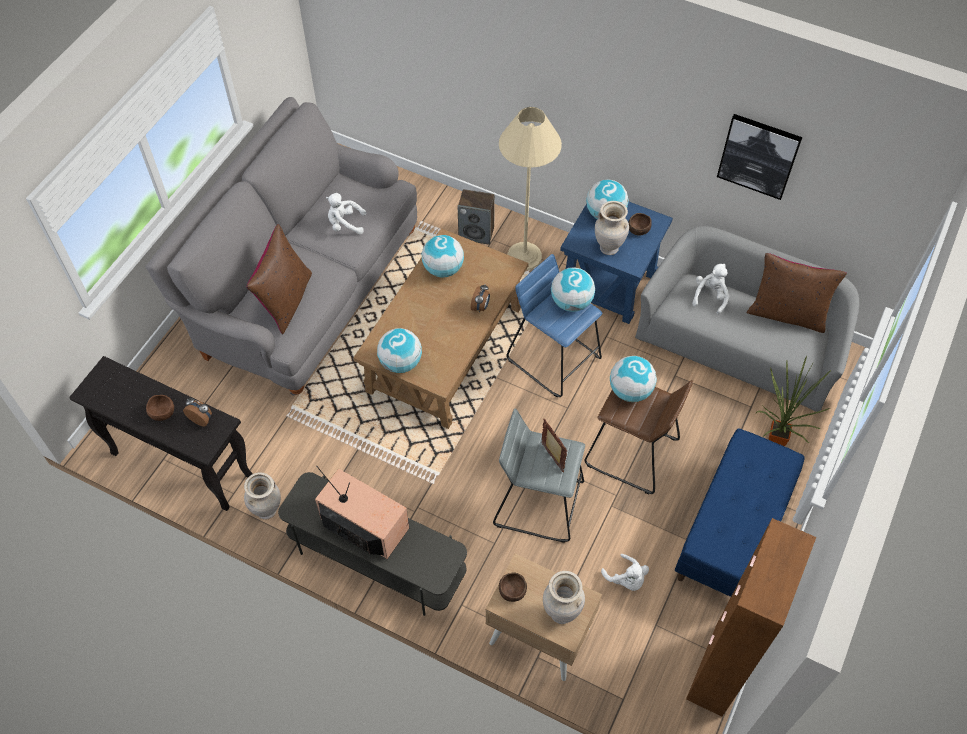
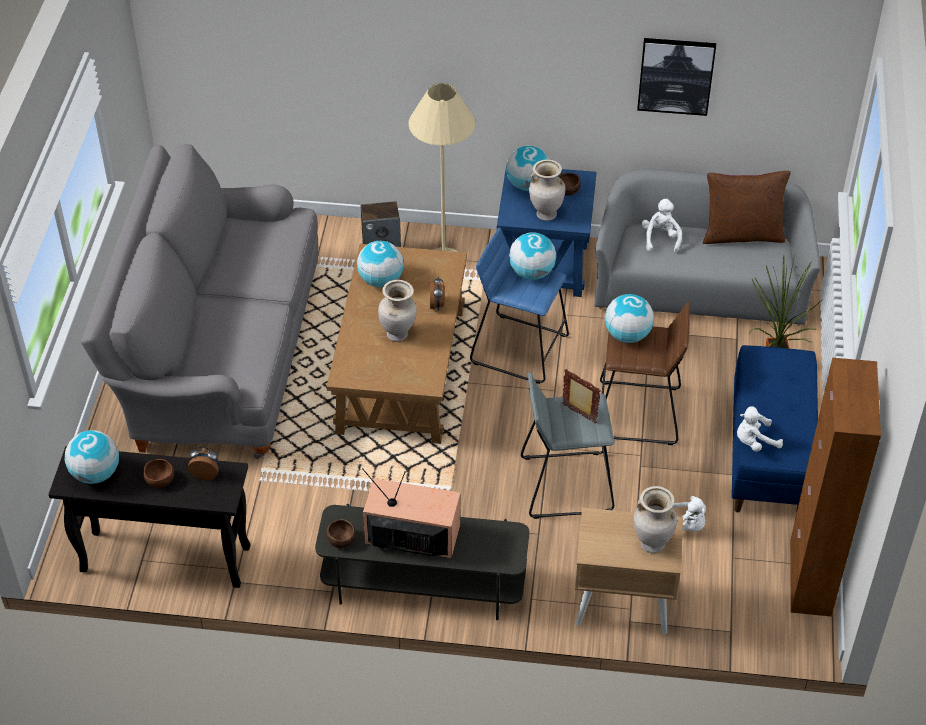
camera: 20 degrees left, 10 degrees down
(267, 511) = (284, 575): beige vase -> beige vase (398, 335)
(286, 300) = (231, 349): brown pillow -> none
(345, 224) = (259, 262): white plush toy -> white plush toy (754, 441)
(401, 362) = (379, 377): globe -> globe (96, 473)
(513, 590) = (596, 539): brown bowl -> brown bowl (341, 539)

